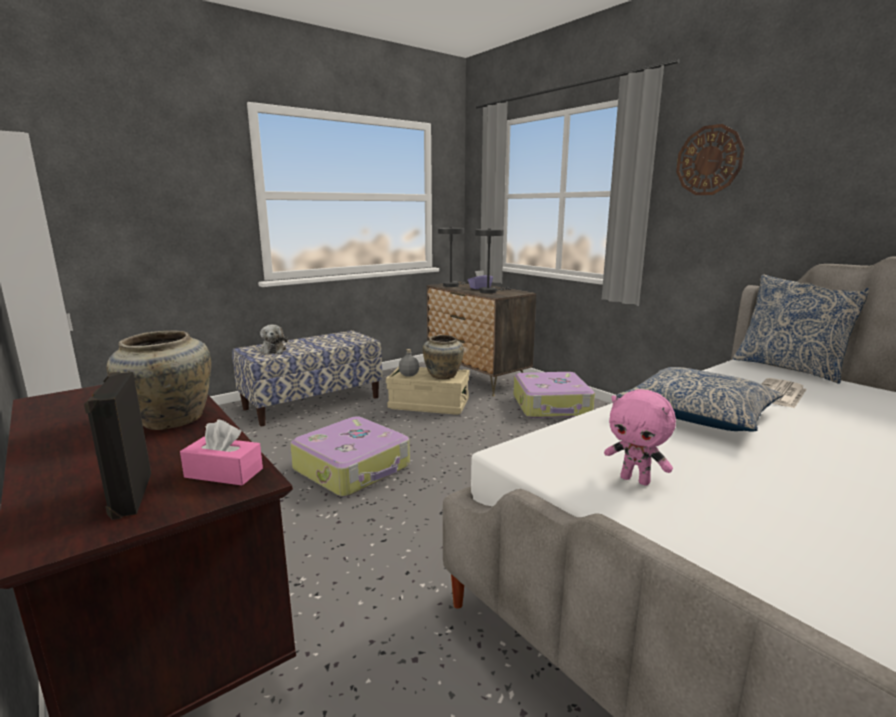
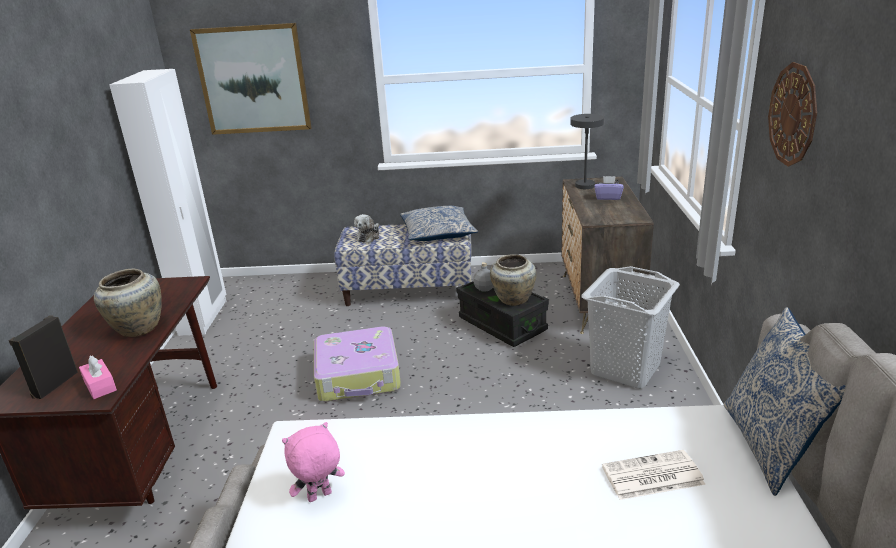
camera: 40 degrees right, 10 degrees up
(111, 184) = (253, 80): none -> picture
(429, 404) = (502, 324): beige storage box -> black storage box
(490, 291) = (605, 208): grey table lamp -> none
(552, 406) = (626, 369): suitcase -> grey laundry basket
(635, 480) = (319, 497): pink plush toy -> pink plush toy turned 75 degrees clockwise
(697, 414) = (504, 460): pillow -> pillow (437, 232)

